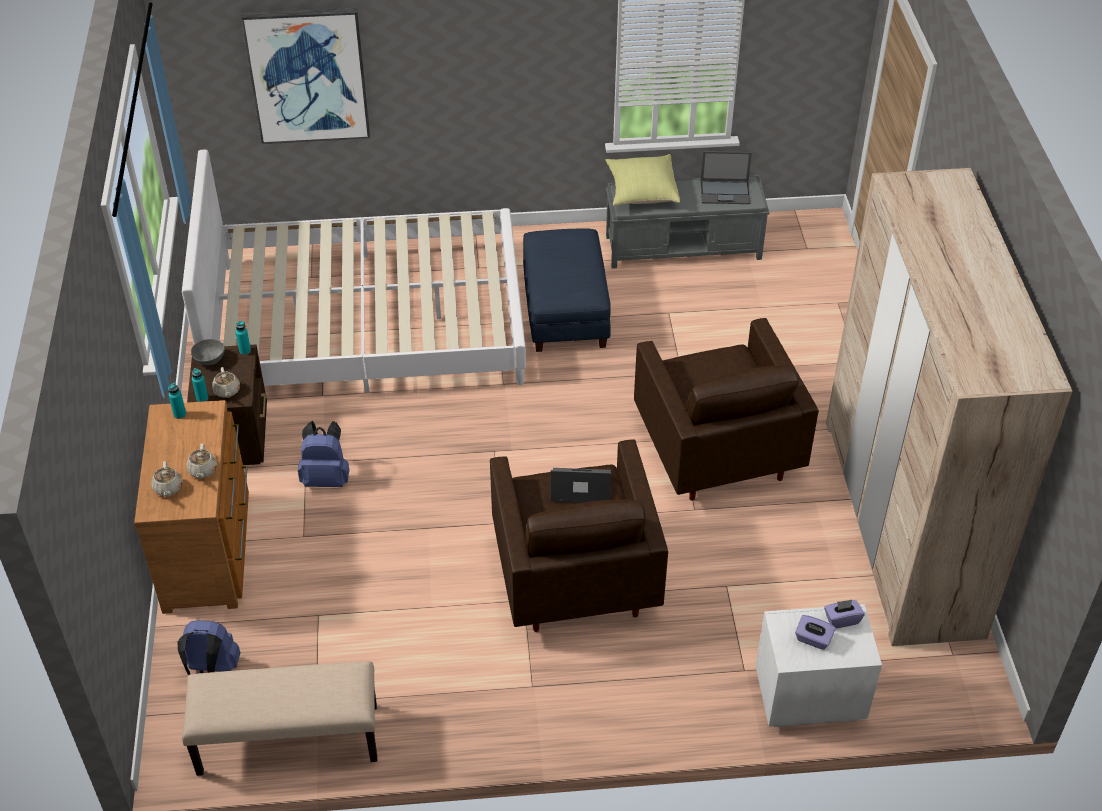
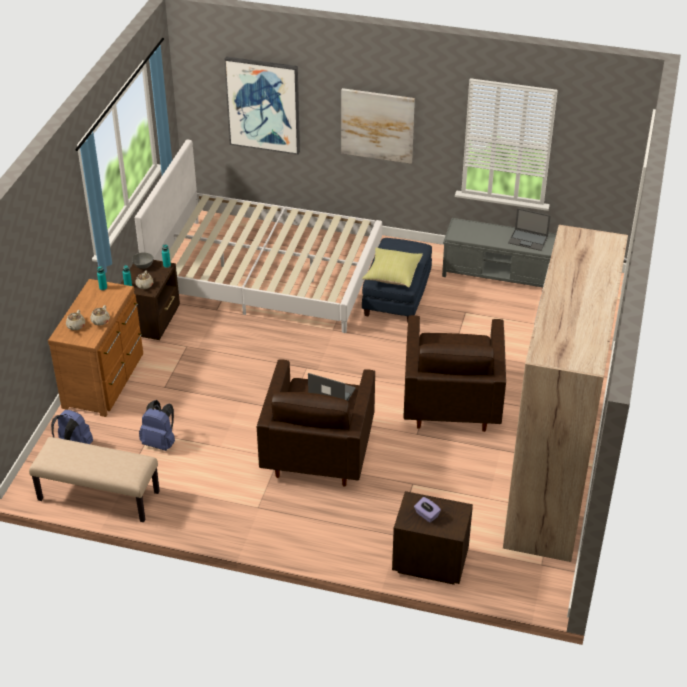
camera: 20 degrees right, 5 degrees down
(326, 478) = (195, 358): blue backpack -> blue backpack (160, 442)
(485, 73) = (377, 125): none -> picture
(641, 192) = (471, 227): yellow pillow -> yellow pillow (392, 275)
(807, 697) = (429, 562): white nightstand -> brown nightstand
(842, 619) = (452, 509): purple tissue box -> none

